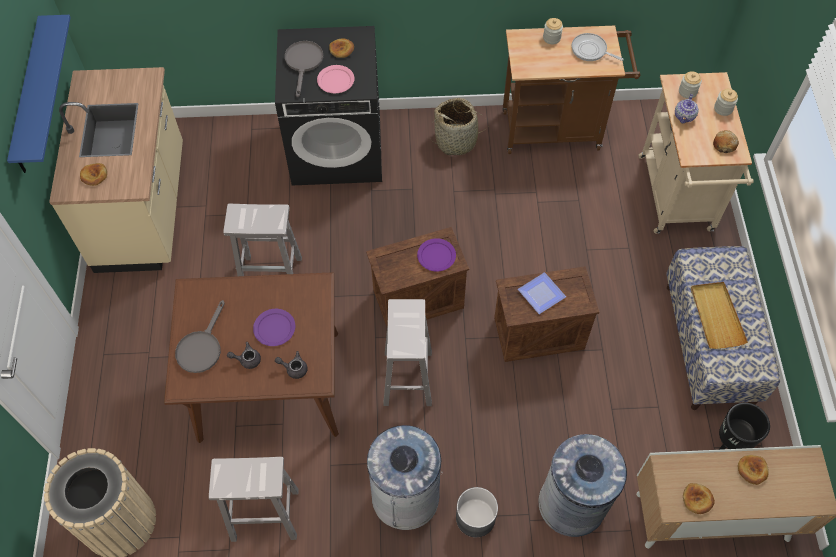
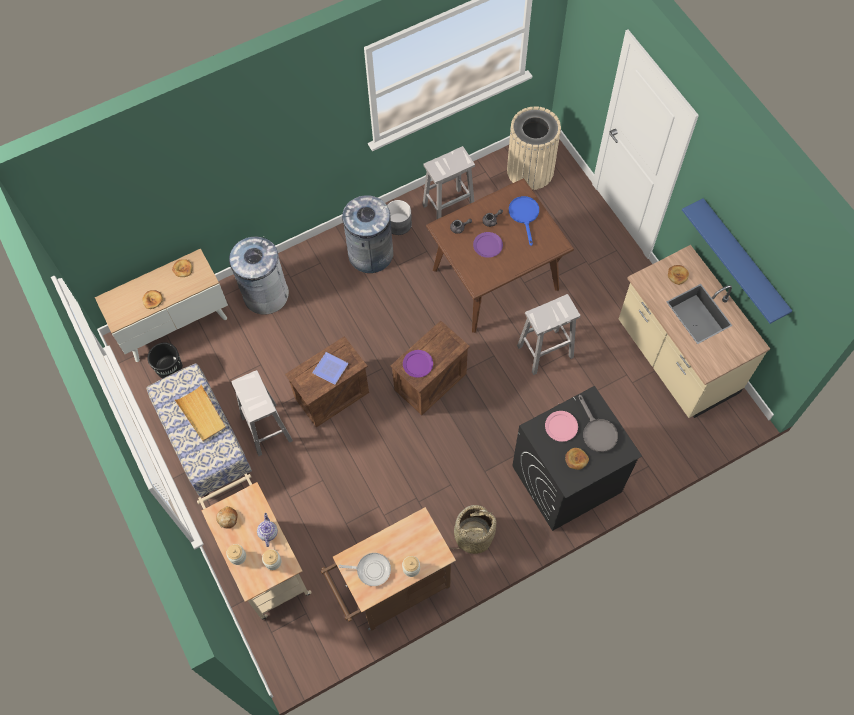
camera: 155 degrees right, 5 degrees up
(201, 347) = (524, 215): grey frying pan -> blue frying pan
(408, 379) = (407, 323): white stool -> white stool (266, 428)
(476, 518) = (322, 261): grey planter -> grey planter (398, 224)

